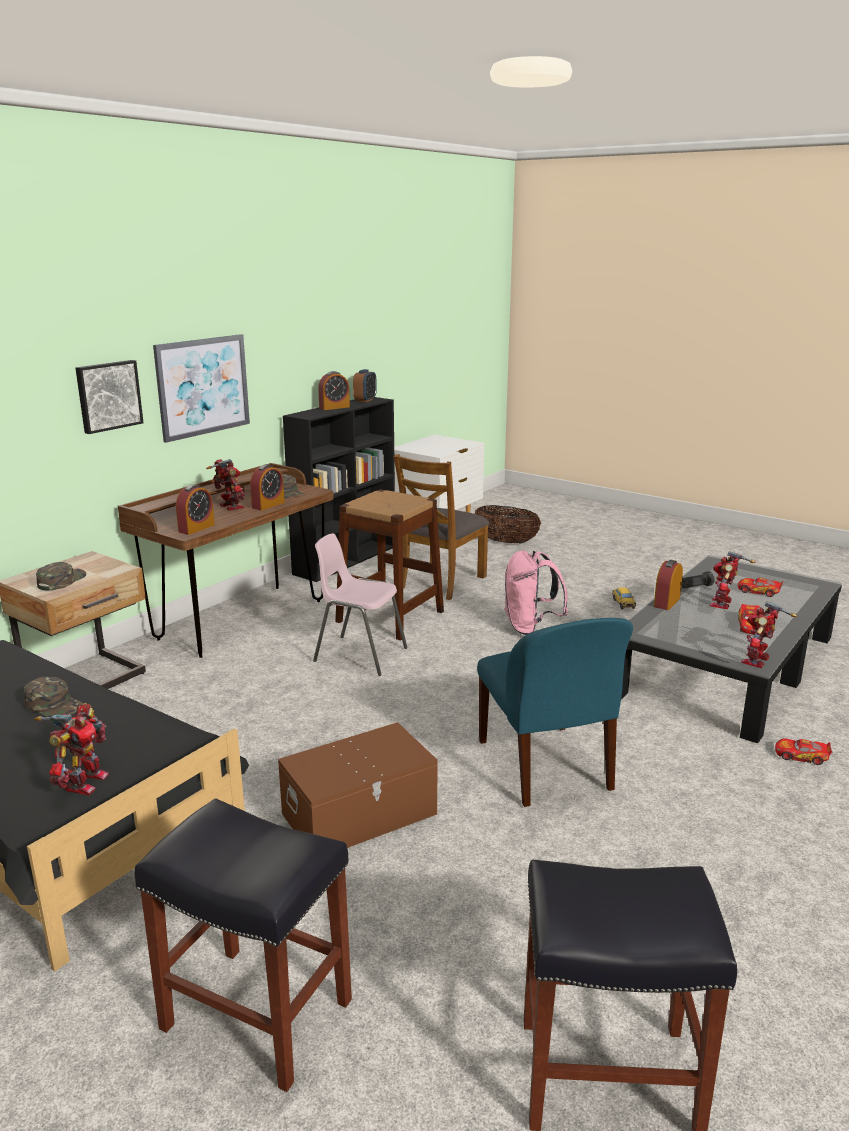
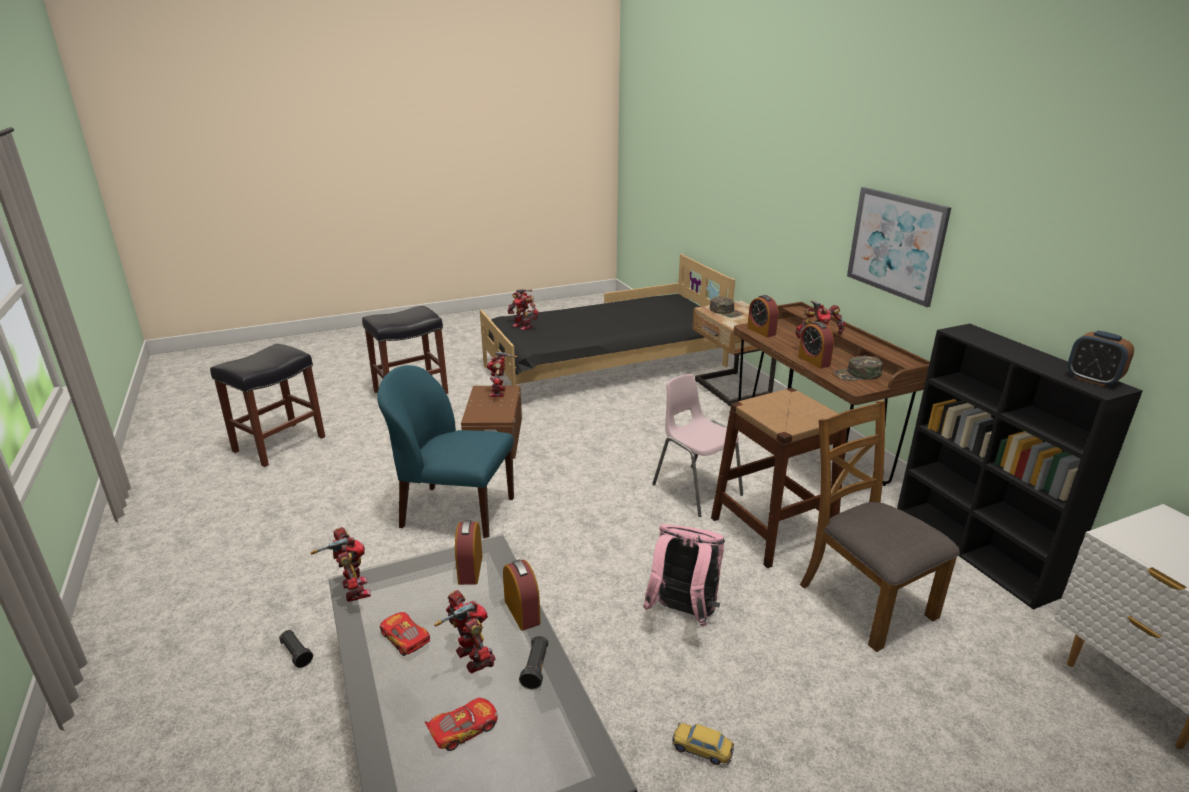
camera: 120 degrees right, 5 degrees up
(55, 705) = (602, 326): green cap -> none
(108, 396) = (823, 215): picture -> none
(319, 765) = (499, 392): none -> toy robot
(334, 407) = (1023, 352): alarm clock -> alarm clock (470, 569)
(359, 654) = (696, 489): pink chair -> pink chair turned 90 degrees counterclockwise
(505, 542) = (1058, 755): basket -> none
(801, 756) = (296, 654): toy car -> black flashlight

